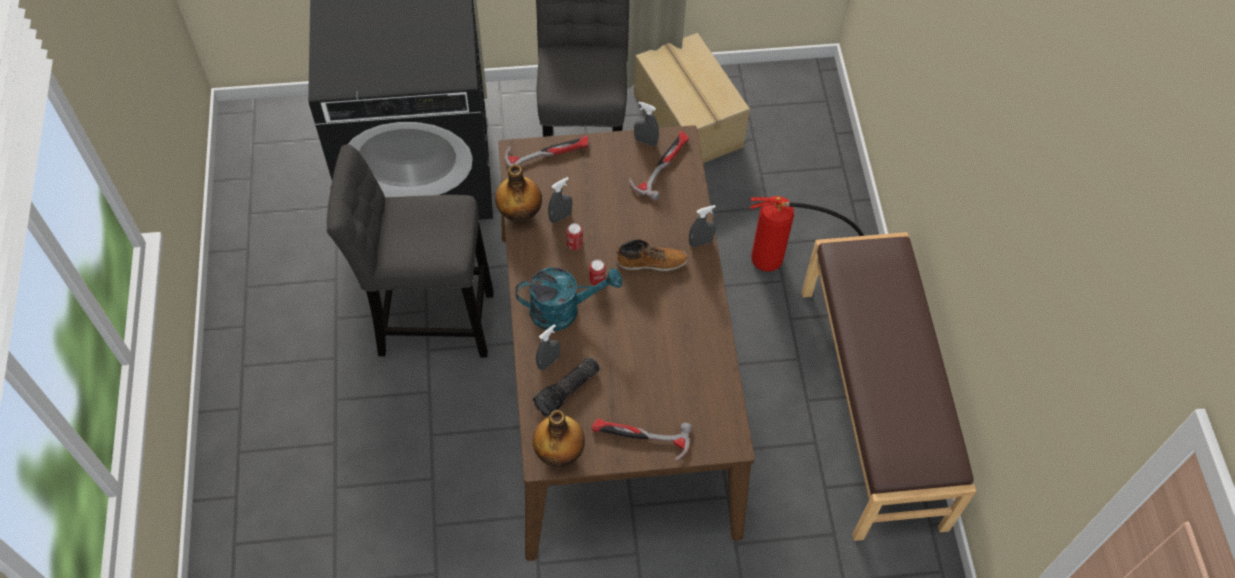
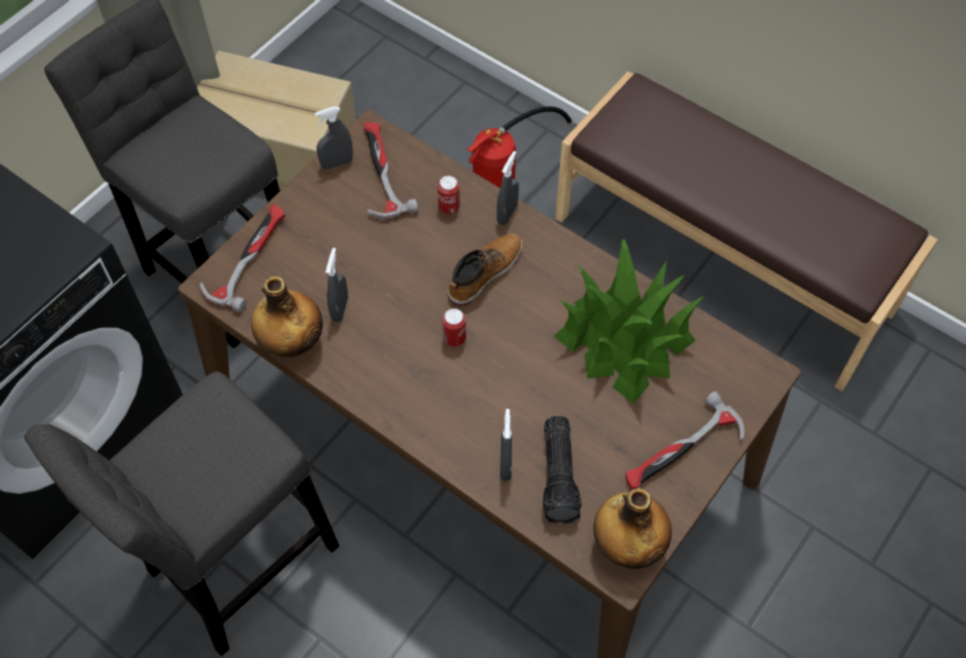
camera: 45 degrees left, 0 degrees up
(564, 310) = (457, 398): turquoise watering can -> none
(574, 245) = (388, 324): can -> can (449, 207)
(681, 358) = (623, 338): none -> potted plant

